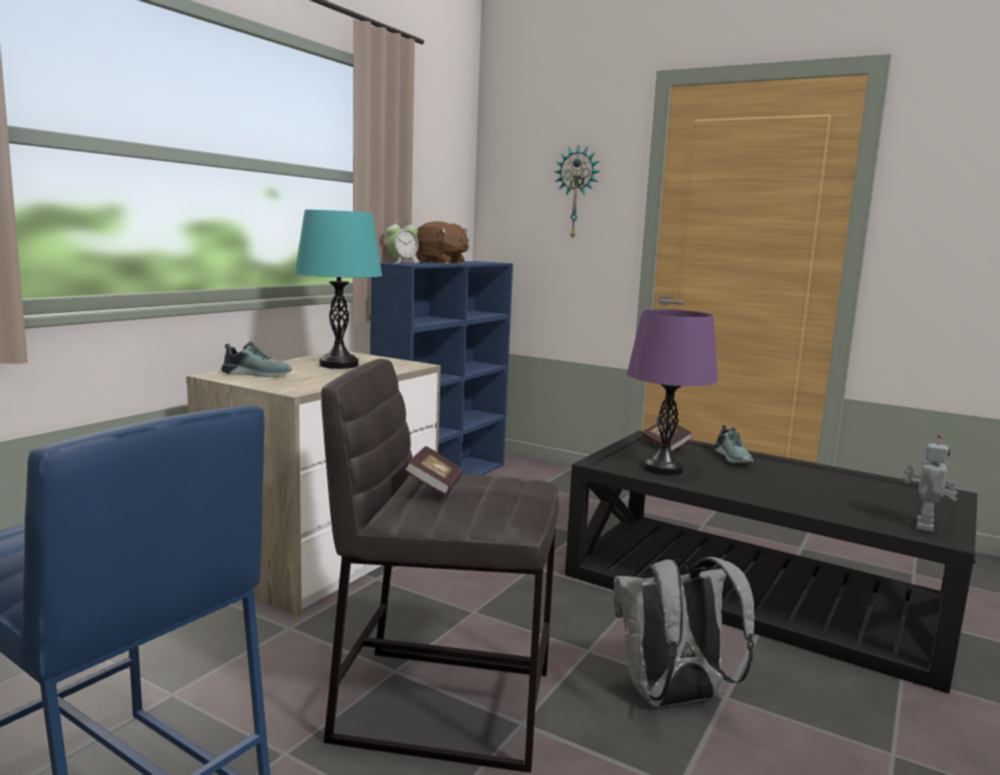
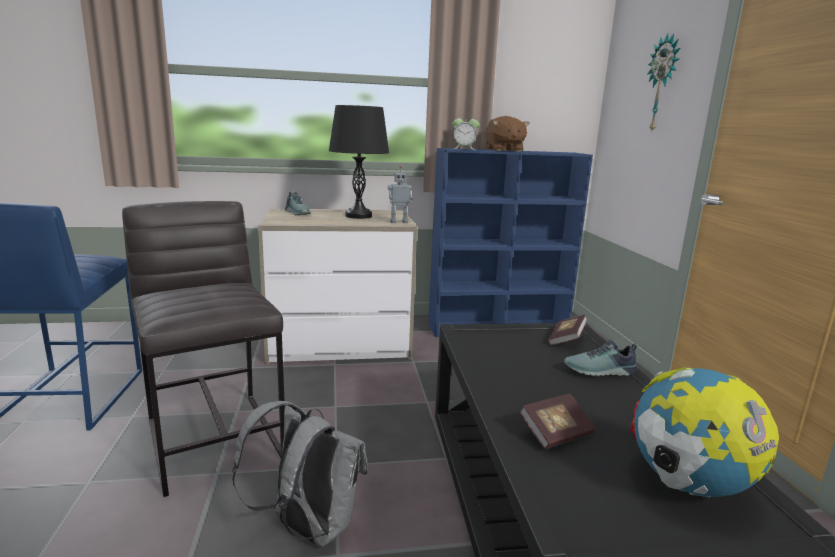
camera: 50 degrees right, 5 degrees up
(339, 365) = (358, 216): turquoise table lamp -> black table lamp
(434, 485) = (200, 288): book -> book (556, 434)
(663, 469) = (500, 353): purple table lamp -> none
(734, 457) = (600, 371): shoe -> shoe turned 45 degrees clockwise
(896, 495) = (687, 485): none -> globe
(922, 525) = (599, 521): toy robot -> toy robot (398, 222)

